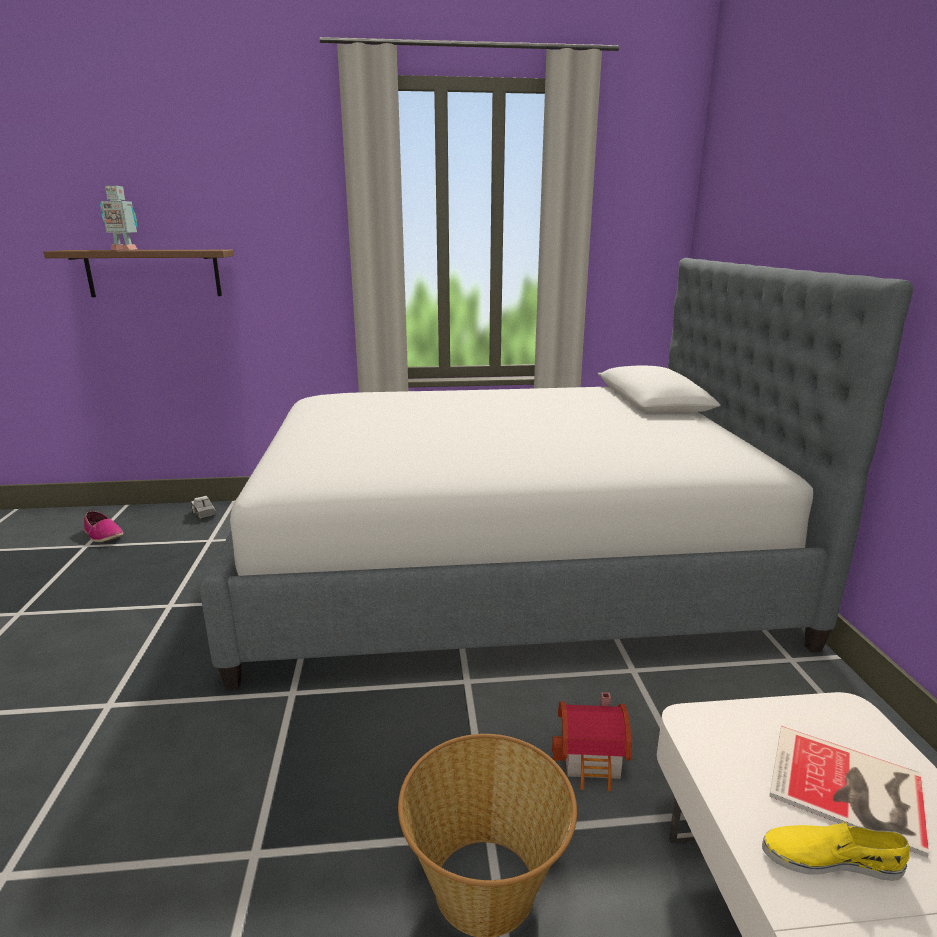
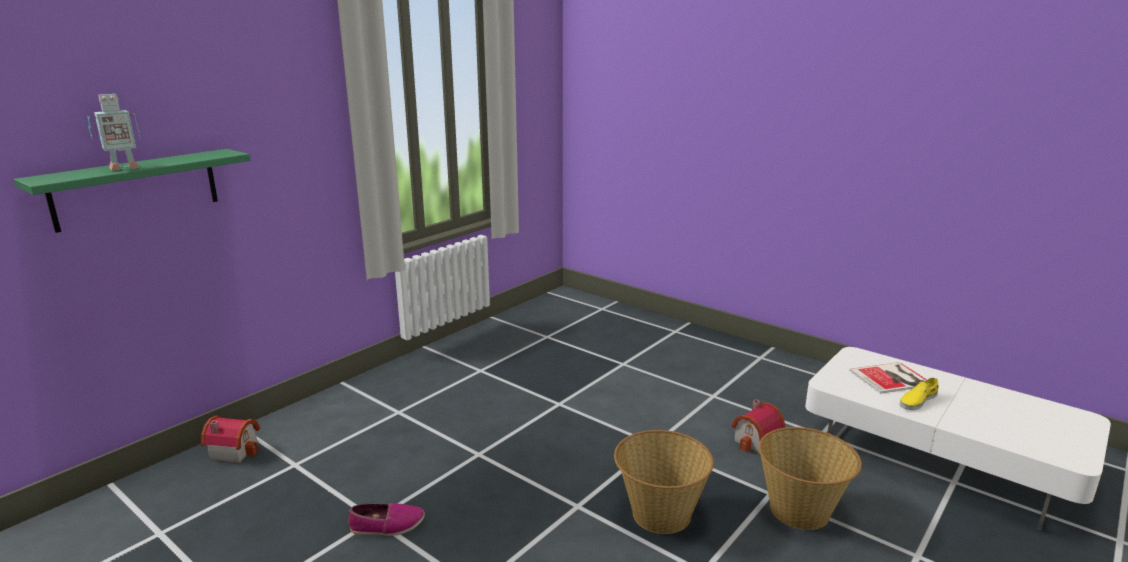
camera: 45 degrees left, 0 degrees up
(103, 535) = (156, 516): shoe -> shoe (387, 526)
(153, 273) = (136, 189): brown shelf -> green shelf
(204, 514) = (234, 450): toy truck -> toy house
(336, 756) = (660, 514): none -> basket
(504, 564) = (560, 374): bed -> none

